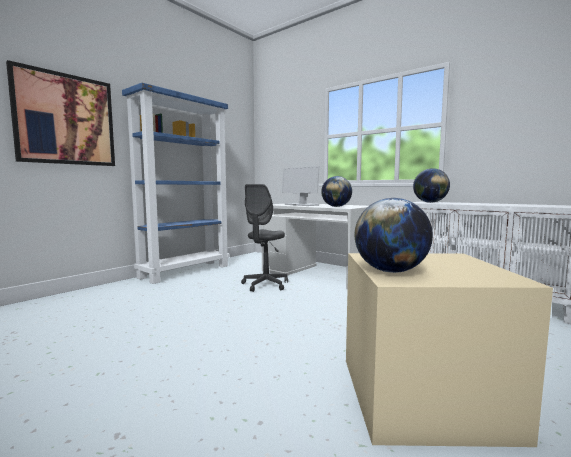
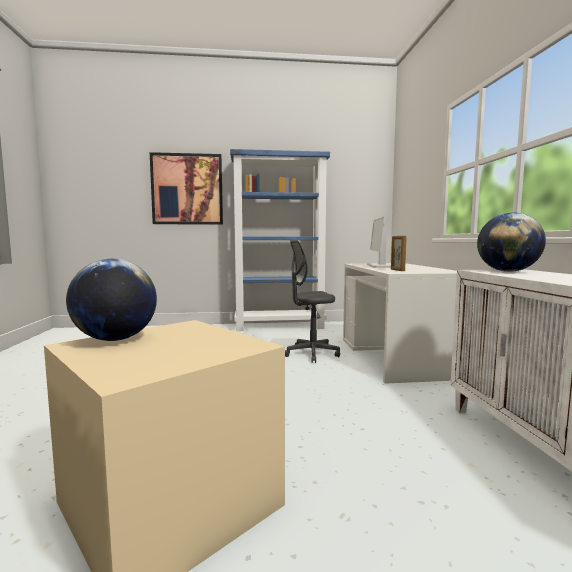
camera: 45 degrees right, 0 degrees up
(336, 206) = (397, 270): globe -> picture frame

